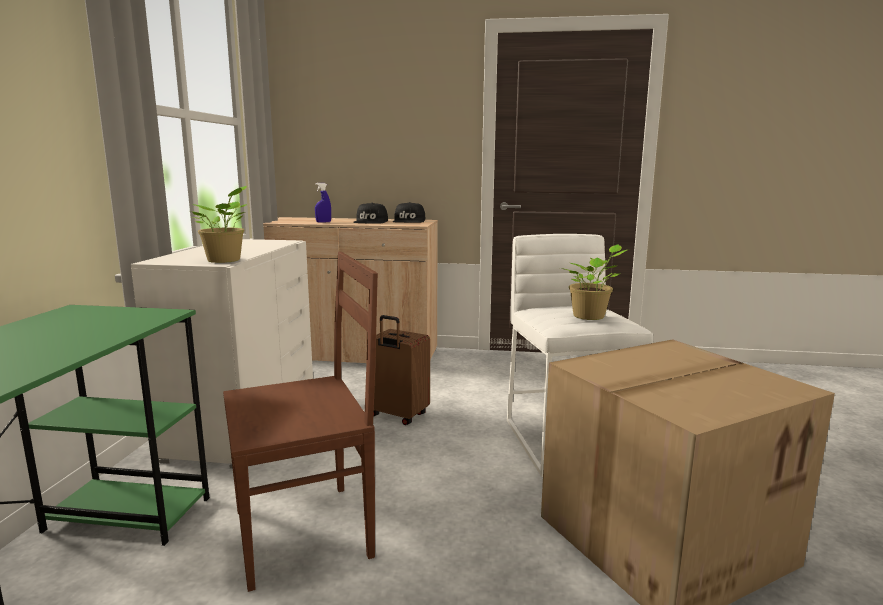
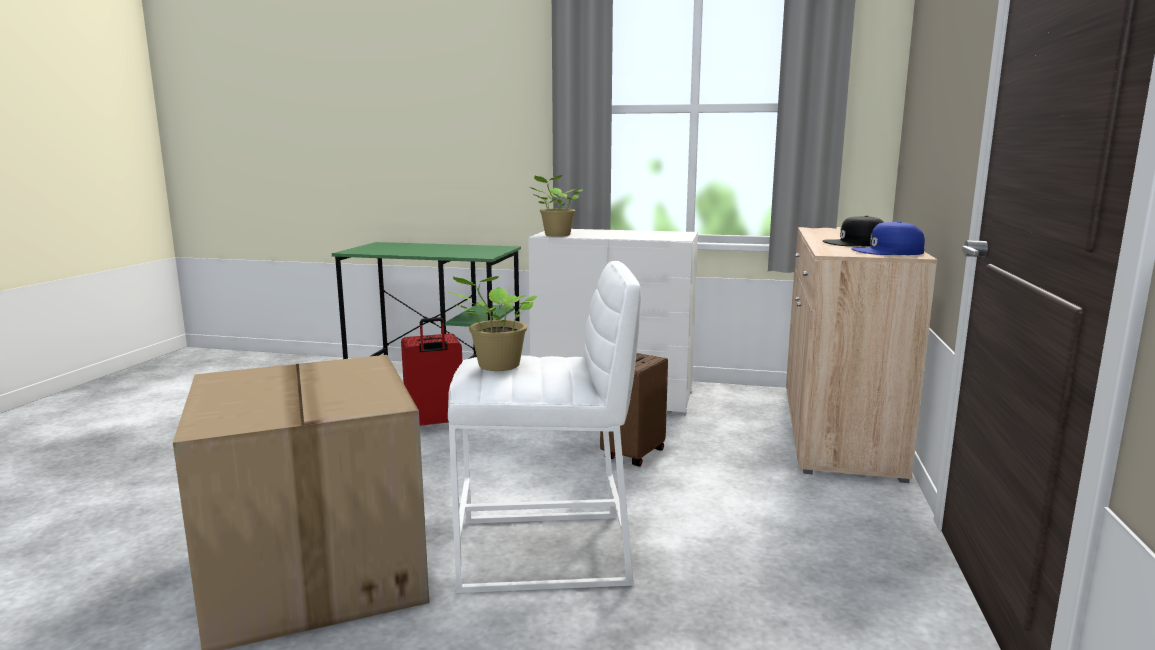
camera: 95 degrees right, 0 degrees up
(307, 532) = (434, 426): brown chair -> red suitcase
(323, 222) = (829, 235): blue spray bottle -> none
(409, 221) = (888, 251): black cap -> blue cap

